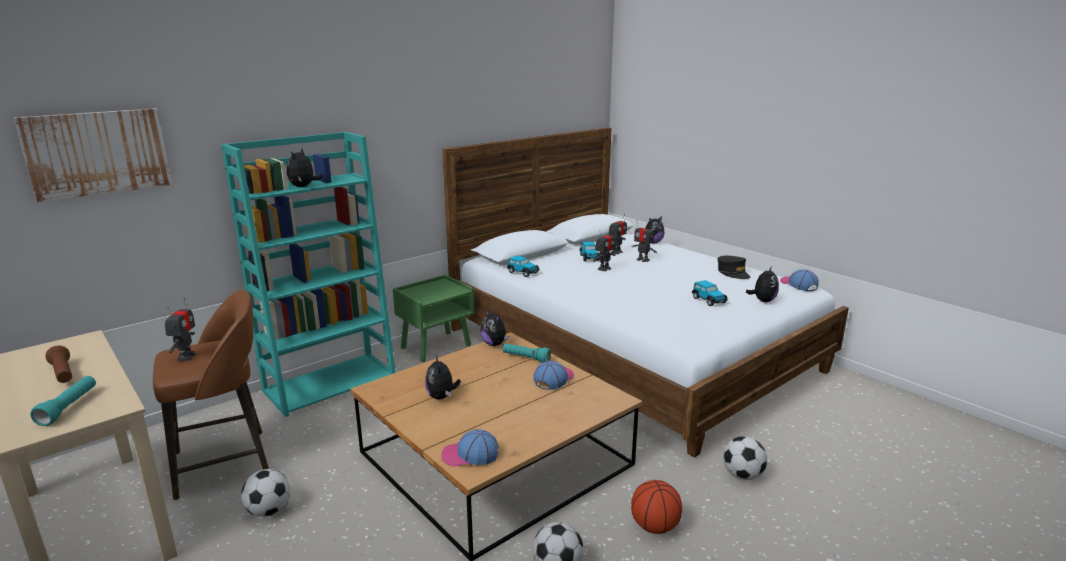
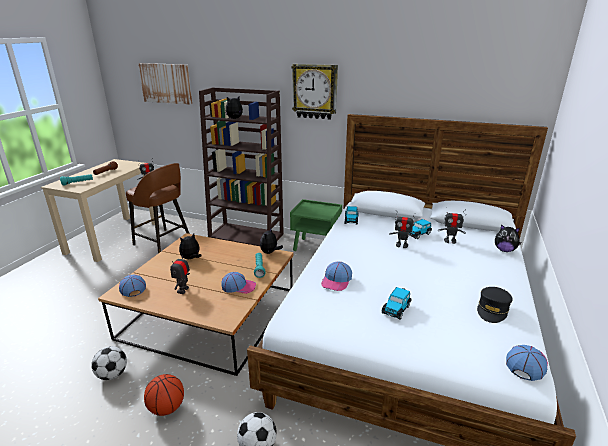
camera: 60 degrees right, 5 degrees up
(269, 511) = (133, 267): football -> none
(331, 383) = (247, 236): turquoise bookcase -> brown bookcase
(395, 125) = (315, 91): none -> wall clock
(642, 260) = (451, 256): toy robot -> toy robot (183, 290)
(645, 307) = (336, 280): none -> cap
(763, 301) = (438, 343): plush toy -> none

